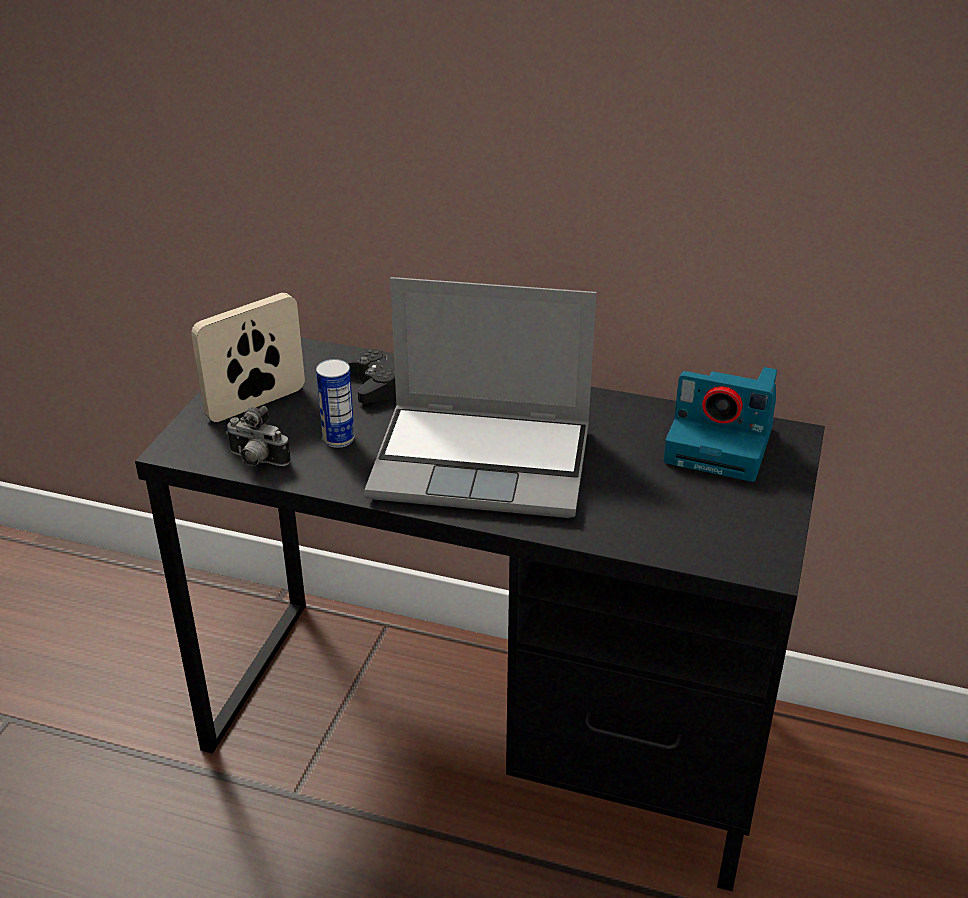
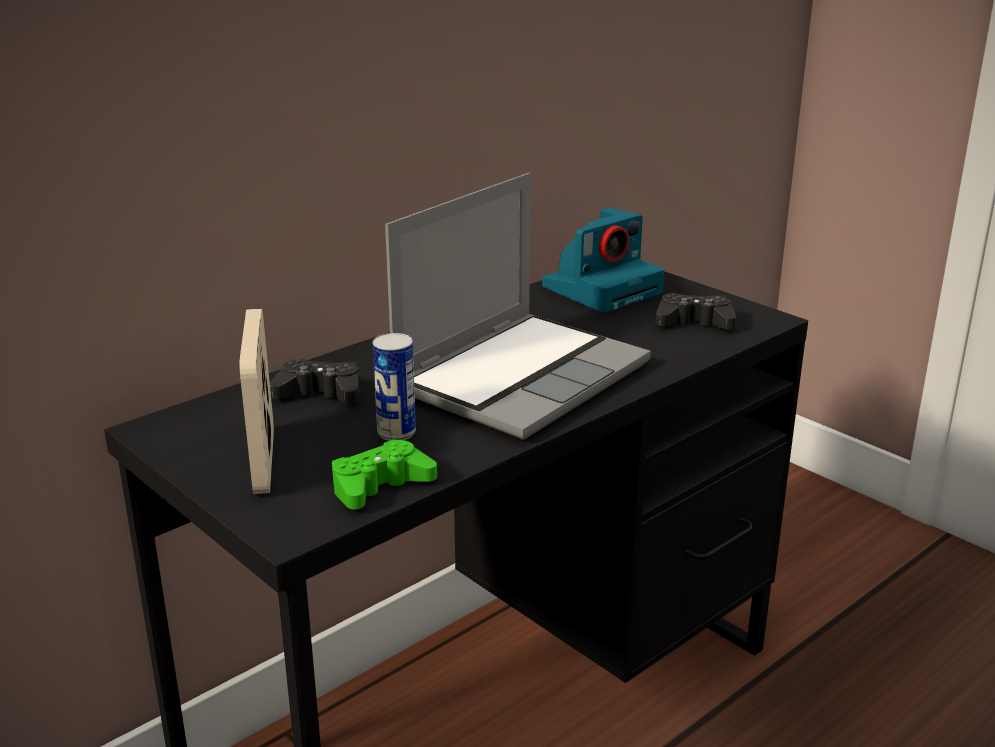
camera: 60 degrees left, 10 degrees down
(256, 461) = (380, 486): camera -> green game controller
(701, 521) = (694, 322): none -> black game controller

